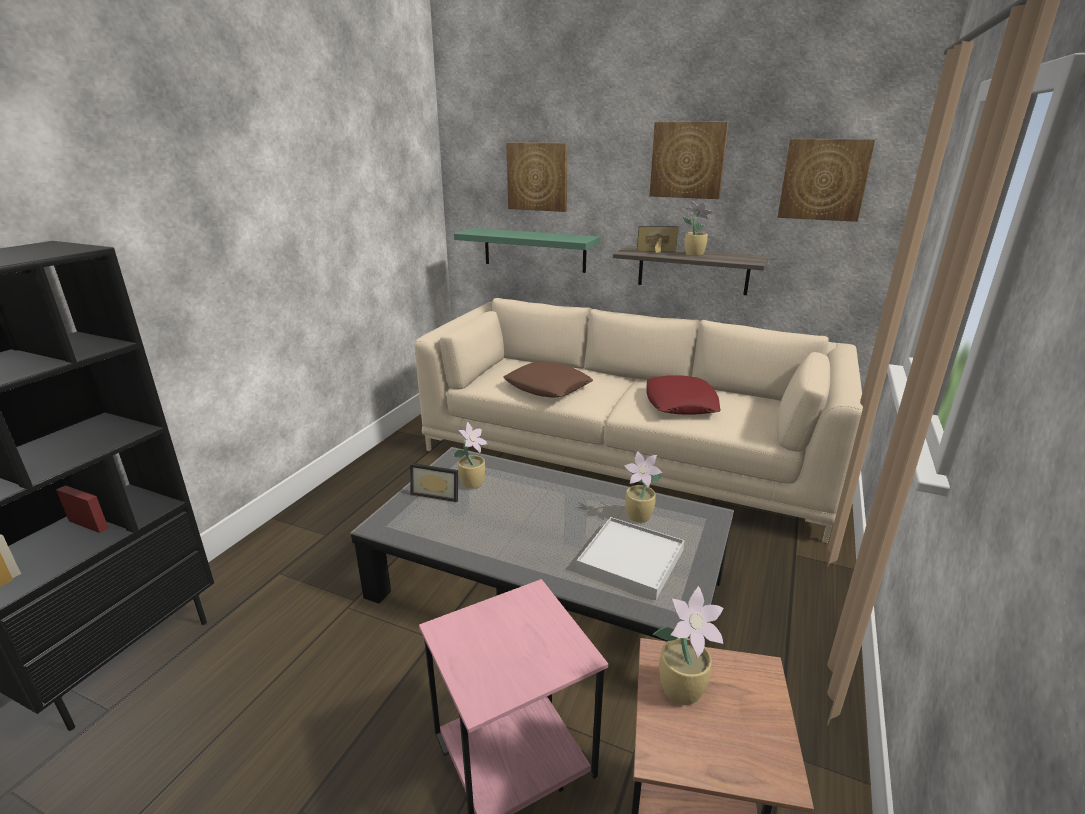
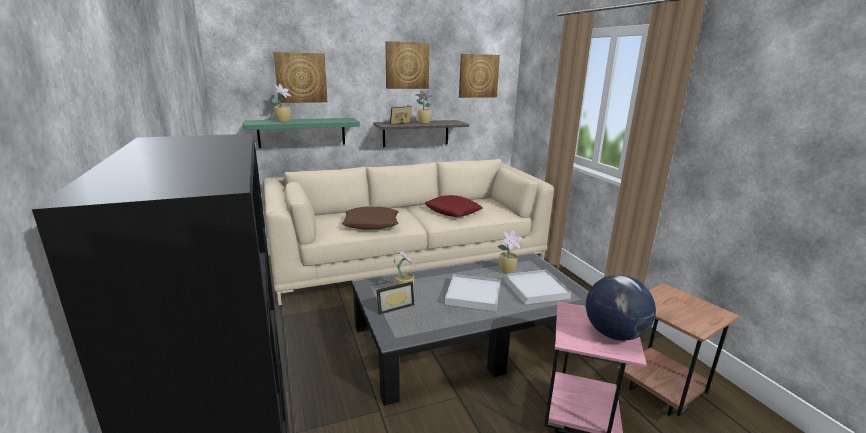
camera: 45 degrees left, 5 degrees down
(516, 664) = (614, 334): none -> globe
(537, 524) = (473, 295): none -> white tray
(684, 689) = (664, 307): potted plant -> potted plant (284, 121)

